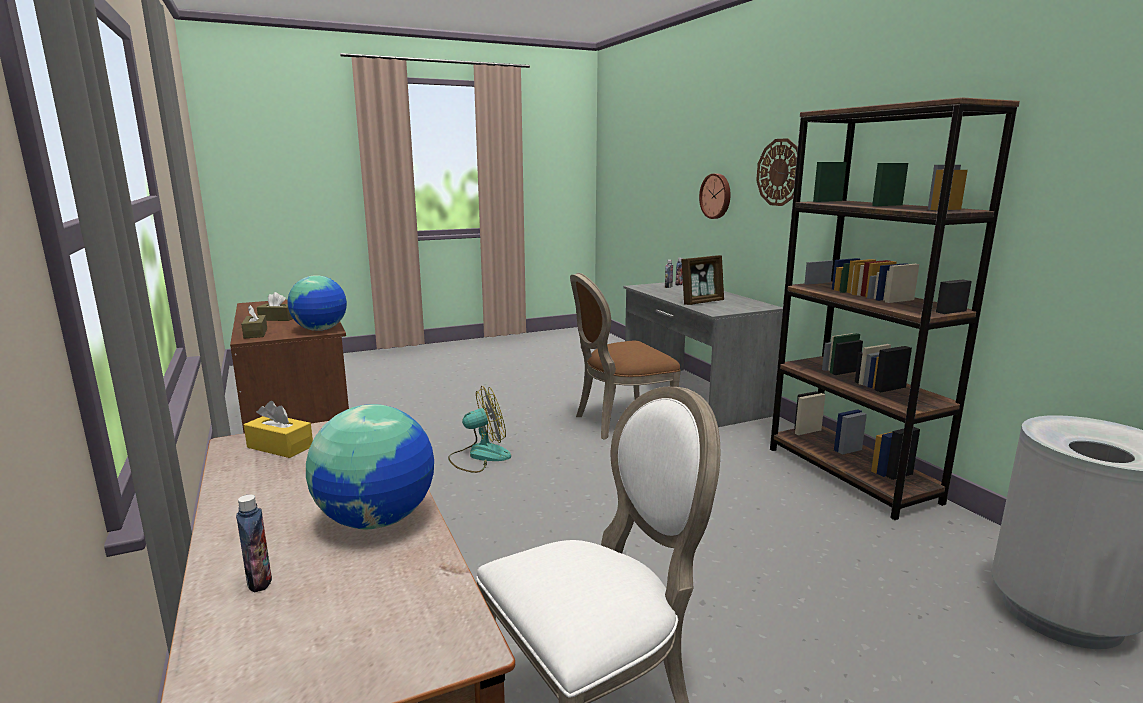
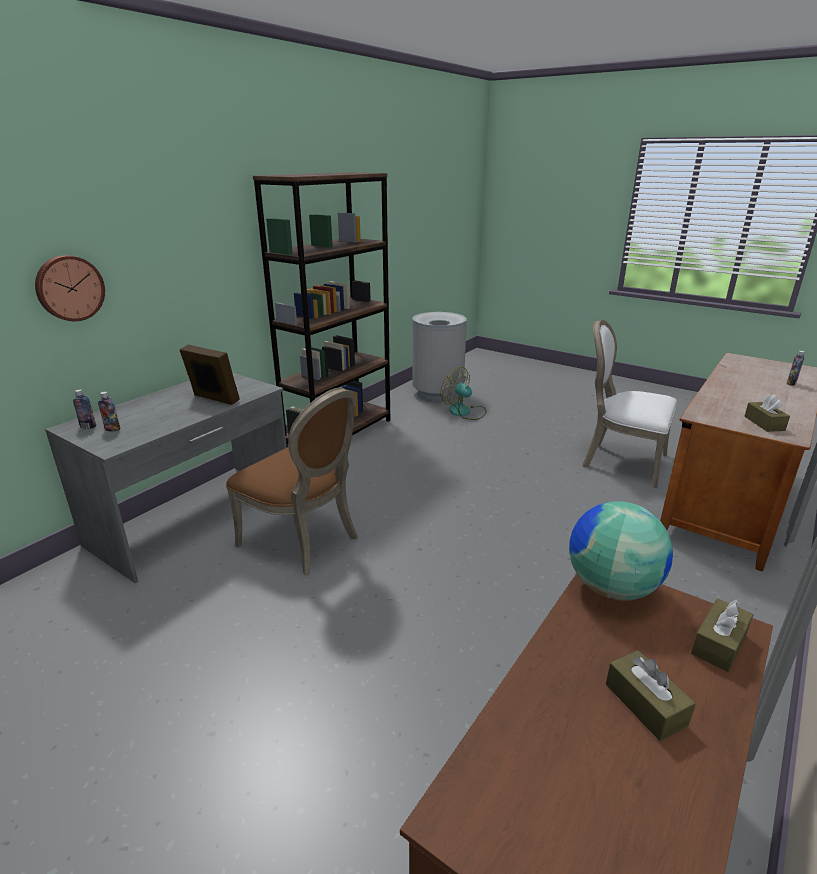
camera: 120 degrees left, 10 degrees up
(280, 447) = (764, 423): yellow tissue box -> brown tissue box
(377, 519) = (736, 382): globe -> none
(479, 456) = (463, 598): fan -> fan (464, 412)
(779, 172) = (174, 238): wall clock -> none

